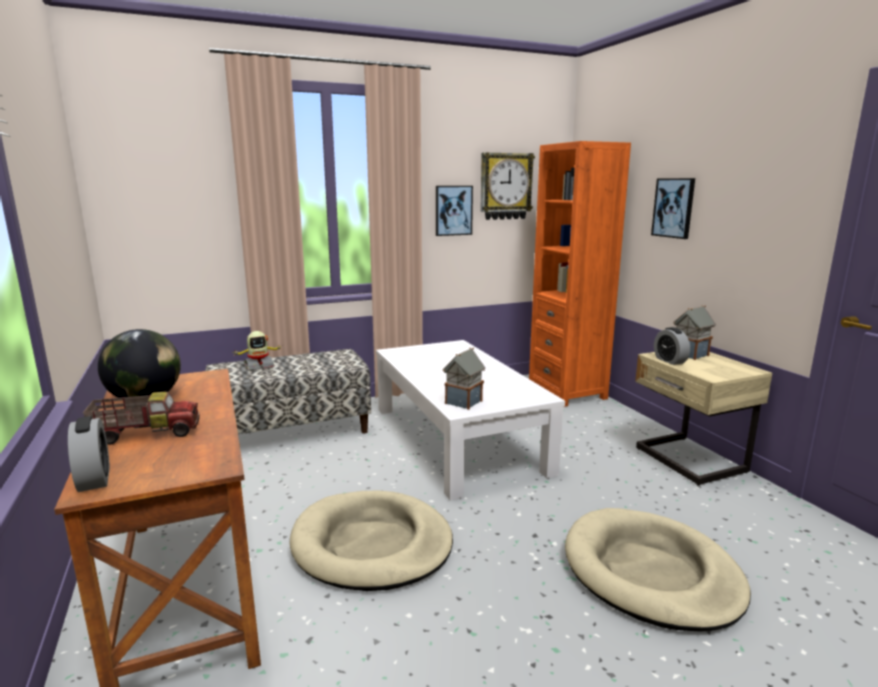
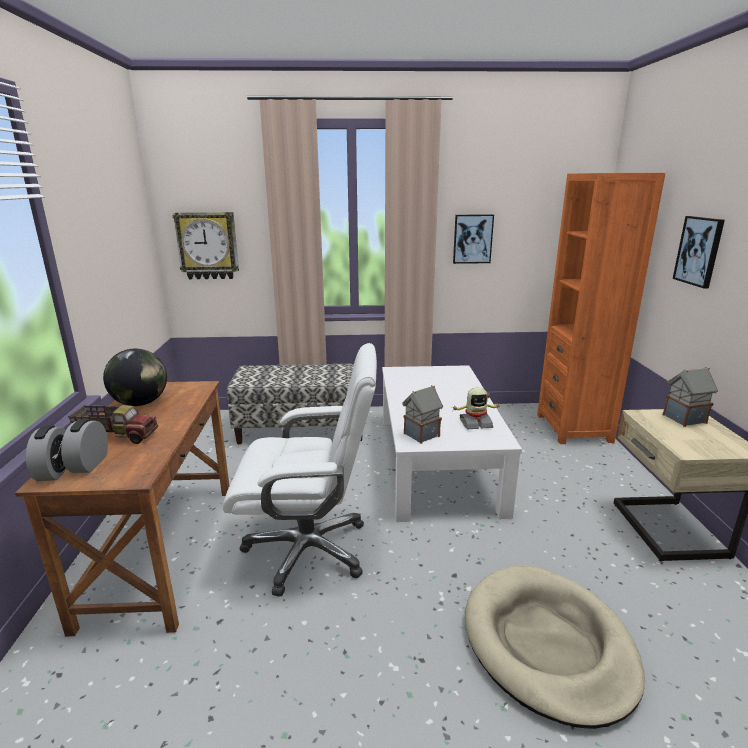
camera: 20 degrees right, 5 degrees up
(259, 366) = (277, 372): toy robot -> toy robot (475, 423)
(372, 545) = (309, 549): beige dog bed -> white office chair
(505, 186) = (531, 215): wall clock -> wall clock (208, 246)
(669, 360) = (652, 423): alarm clock -> alarm clock (89, 464)

